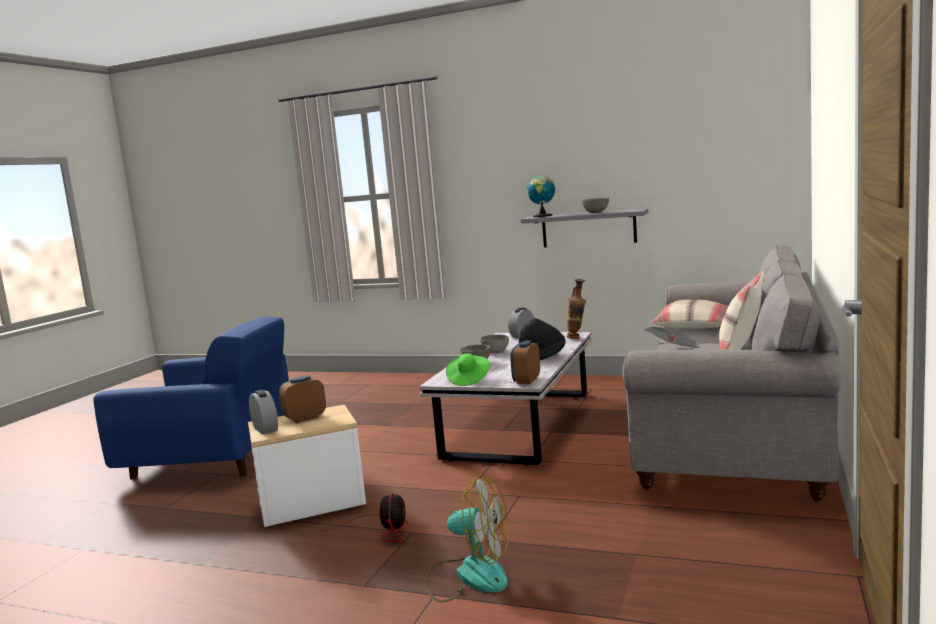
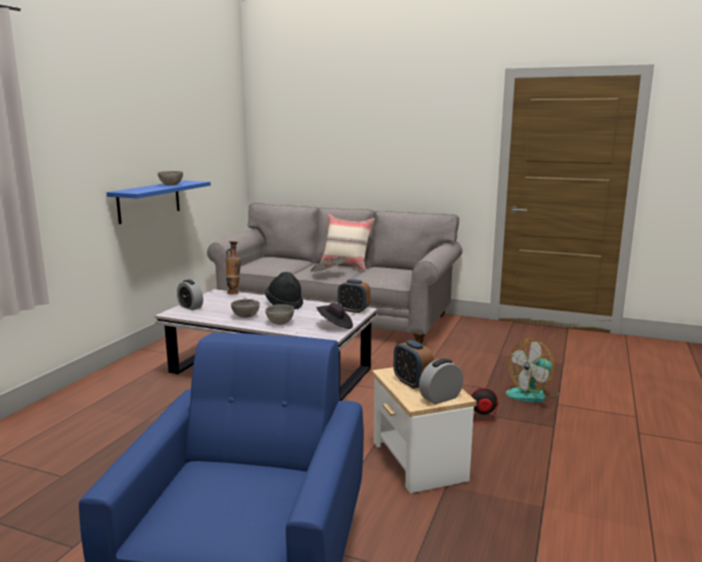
camera: 90 degrees left, 5 degrees up
(468, 380) = (335, 326): green hat -> black hat
(469, 576) = (533, 394): fan -> fan turned 135 degrees counterclockwise
(542, 216) = (134, 190): globe -> none
(588, 228) = (149, 201): grey shelf -> blue shelf
(694, 326) = (266, 264): beige pillow -> none

